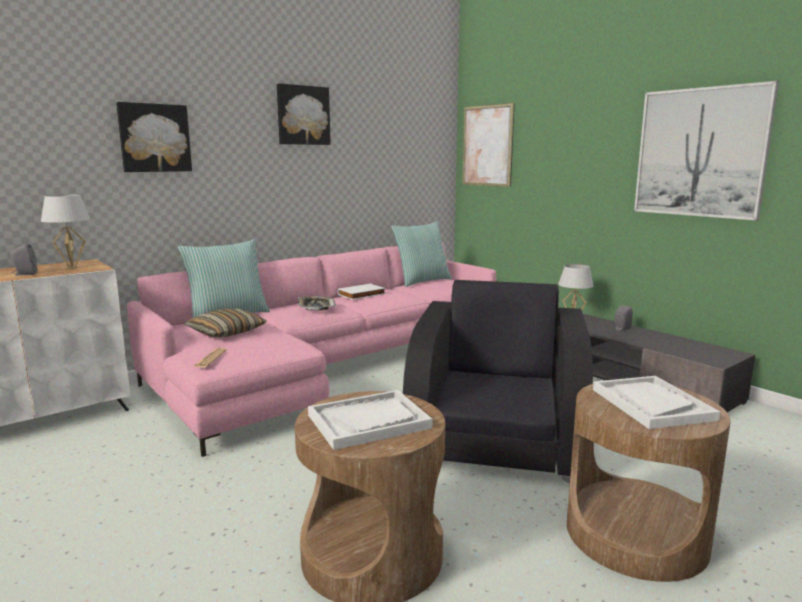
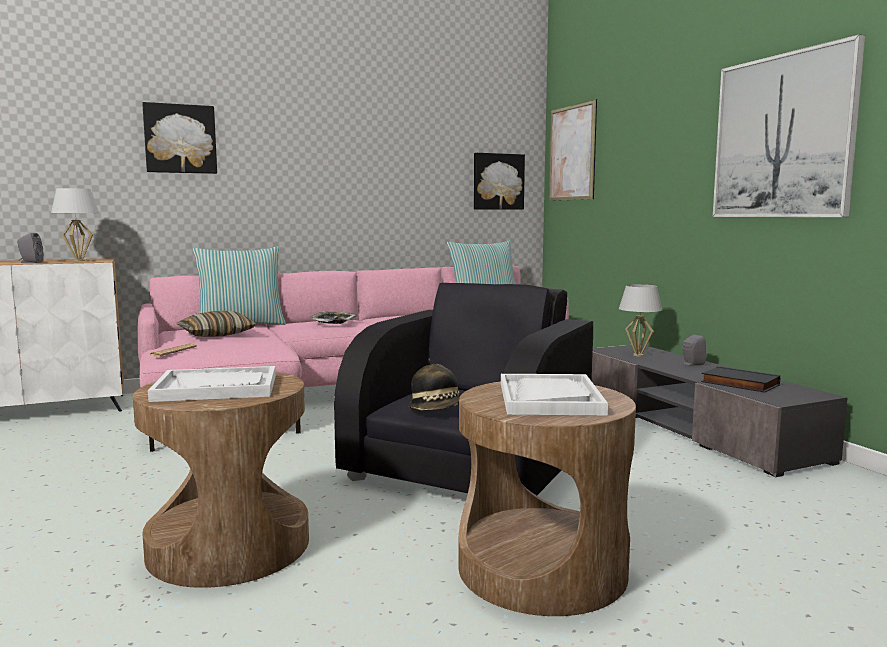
camera: 15 degrees right, 5 degrees down
(303, 115) = (346, 118): picture -> picture (497, 181)
(362, 294) = (398, 315): white book -> none
(490, 400) = (437, 410): none -> hat
(673, 347) = (738, 384): none -> black book

